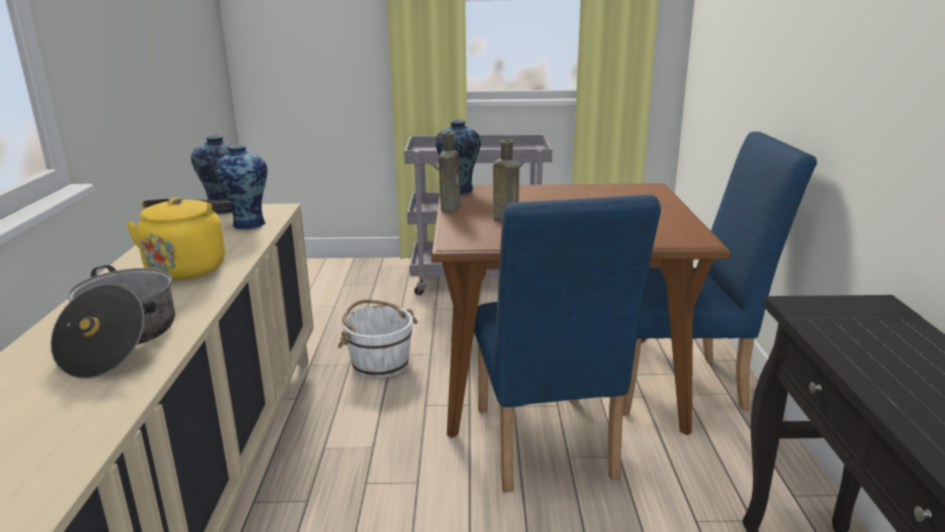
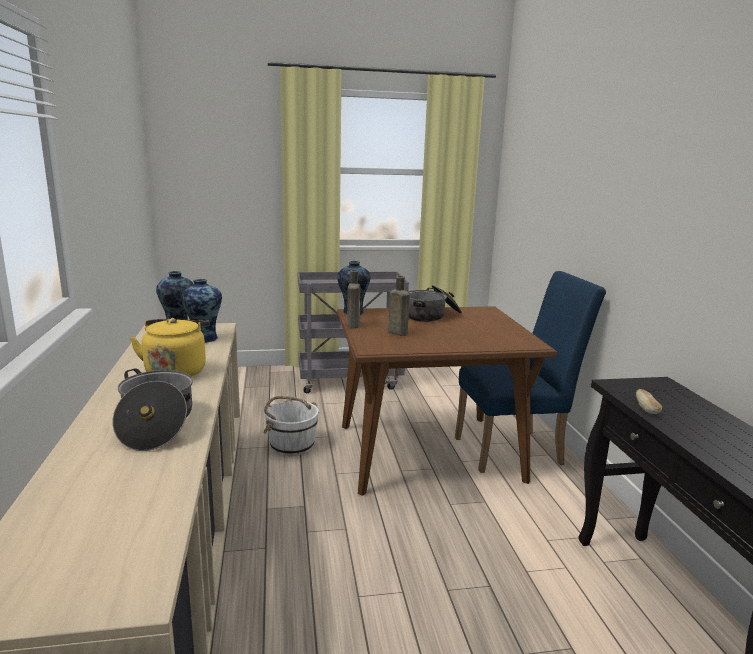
camera: 10 degrees left, 5 degrees down
(546, 450) = (432, 500): blue chair -> none
(566, 196) = (432, 315): none -> cooking pot
(837, 347) = (647, 409): none -> bread

